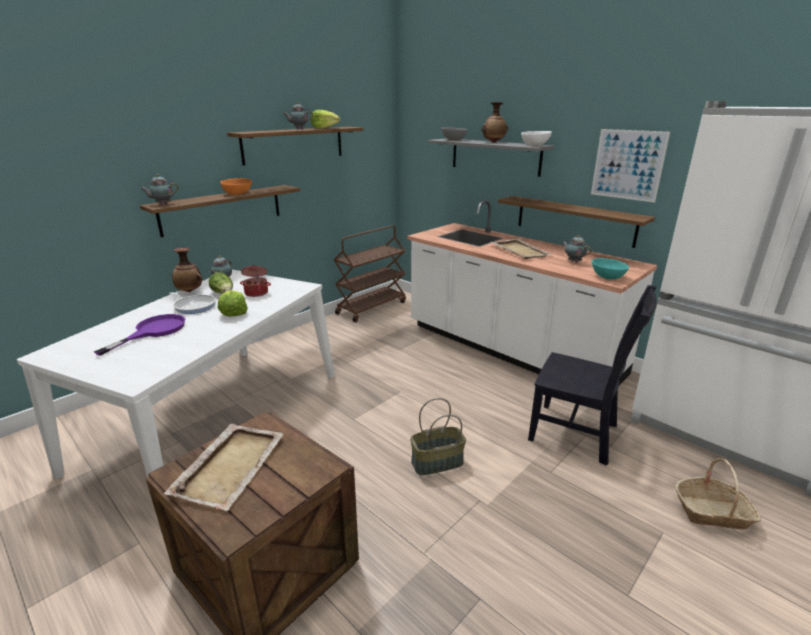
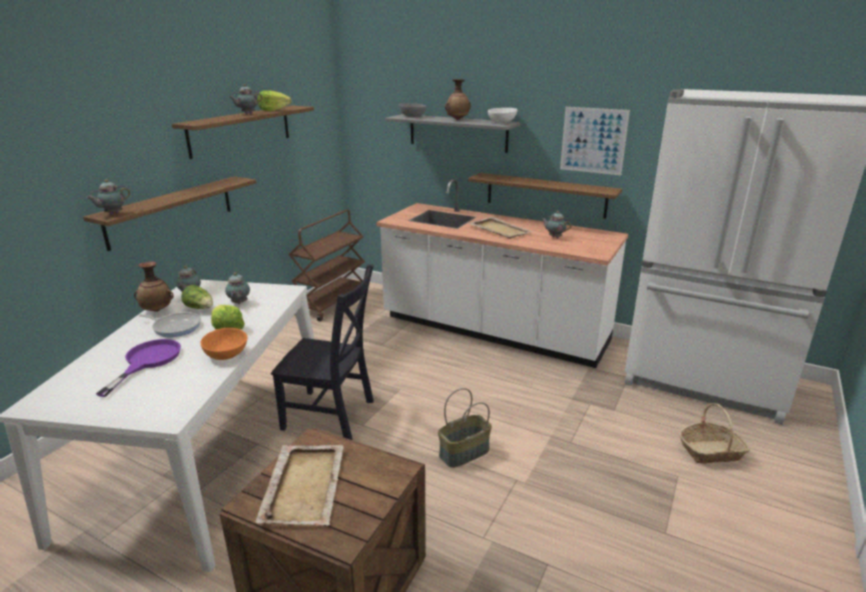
camera: 15 degrees left, 0 degrees up
(237, 193) = (189, 192): orange bowl -> orange bowl (225, 354)
(257, 293) = (239, 303): cooking pot -> teapot
(577, 434) = (582, 403): black chair -> black chair (332, 416)
(607, 277) = (591, 250): turquoise bowl -> none

